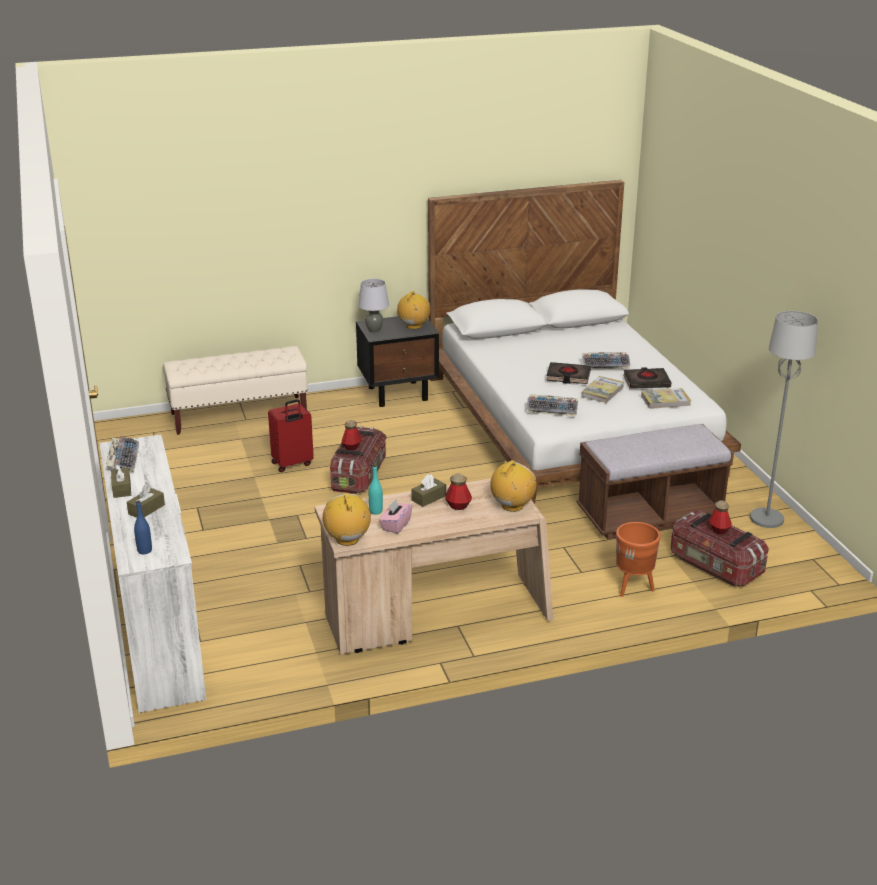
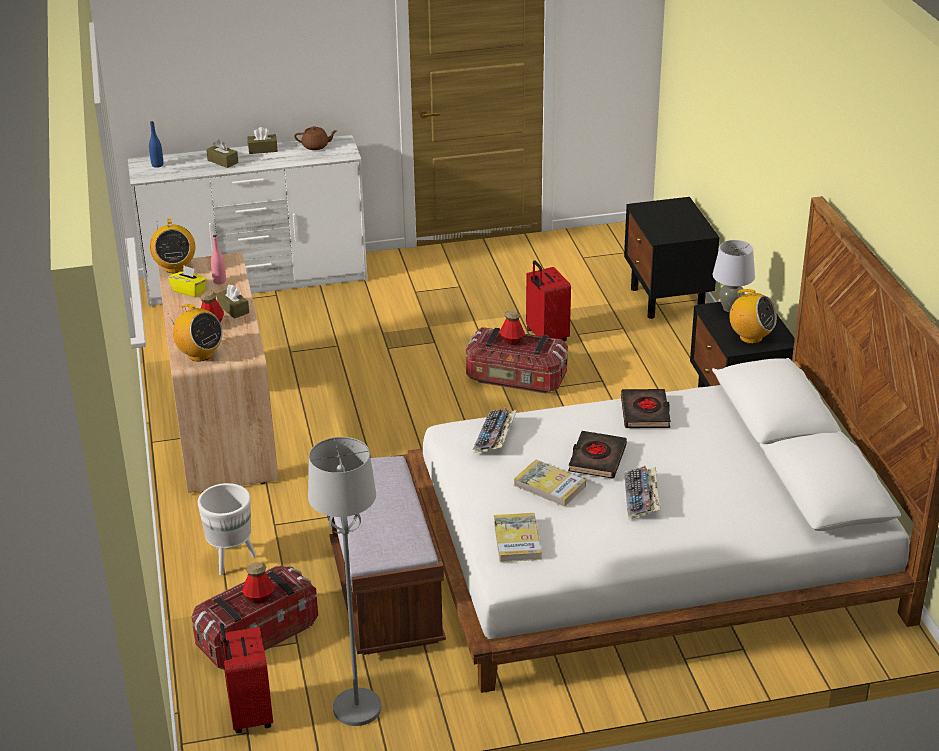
camera: 95 degrees right, 5 degrees up
(123, 459) = (316, 146): keyboard -> brown teapot
(239, 415) = (667, 300): beige bench -> black nightstand
(347, 539) = (175, 267): radio -> radio turned 90 degrees clockwise
(376, 511) = (219, 281): turquoise bottle -> pink bottle
(396, 525) = (189, 291): pink tissue box -> yellow tissue box
(633, 588) = (230, 560): orange planter -> white planter
(646, 382) = (581, 530): black book -> black book (645, 413)
(796, 560) = (249, 715): none -> red suitcase

